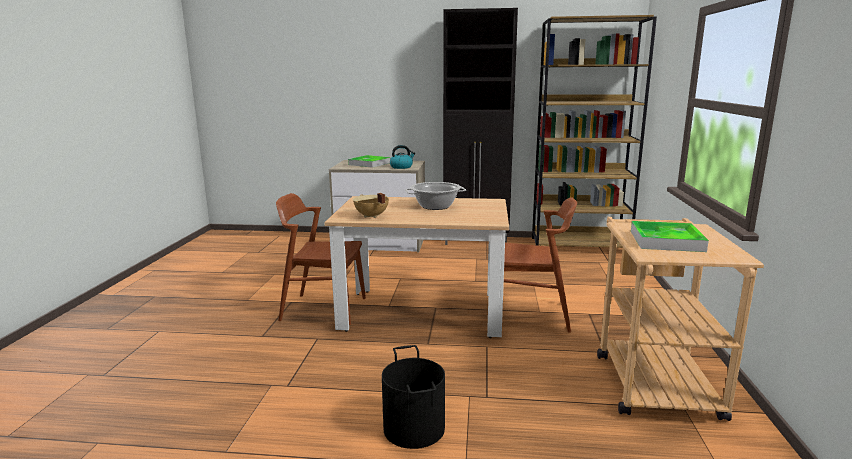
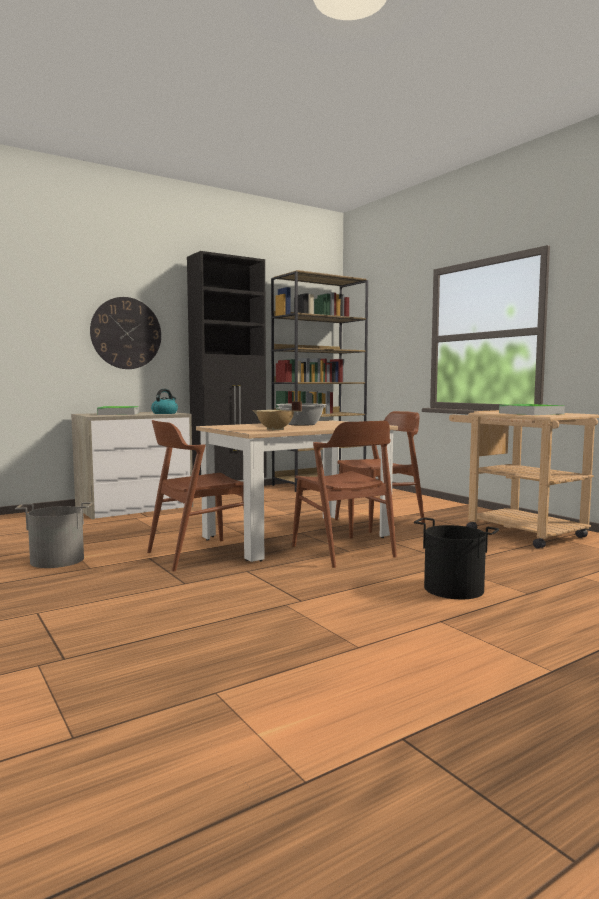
camera: 40 degrees left, 10 degrees down
(246, 286) = (57, 560): none -> grey bucket
(389, 90) = (126, 333): none -> wall clock
(422, 343) = (343, 551): none -> brown chair

